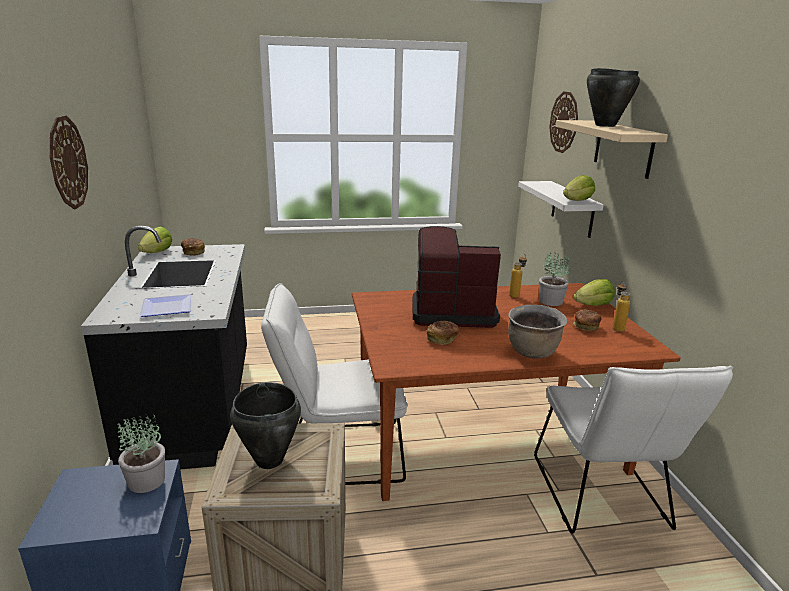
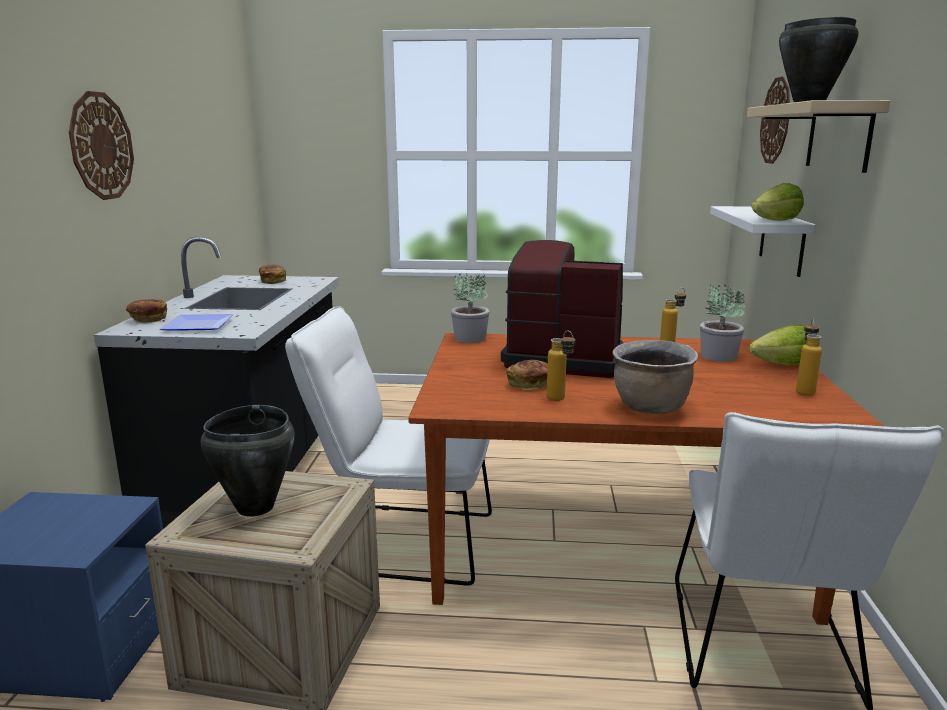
camera: 15 degrees right, 5 degrees down
(147, 481) = (109, 514): potted plant -> potted plant (470, 339)
(157, 252) = (233, 280): lettuce -> none
(471, 352) = (560, 400): none -> bottle
(586, 327) = (754, 387): bread -> bread (148, 319)

